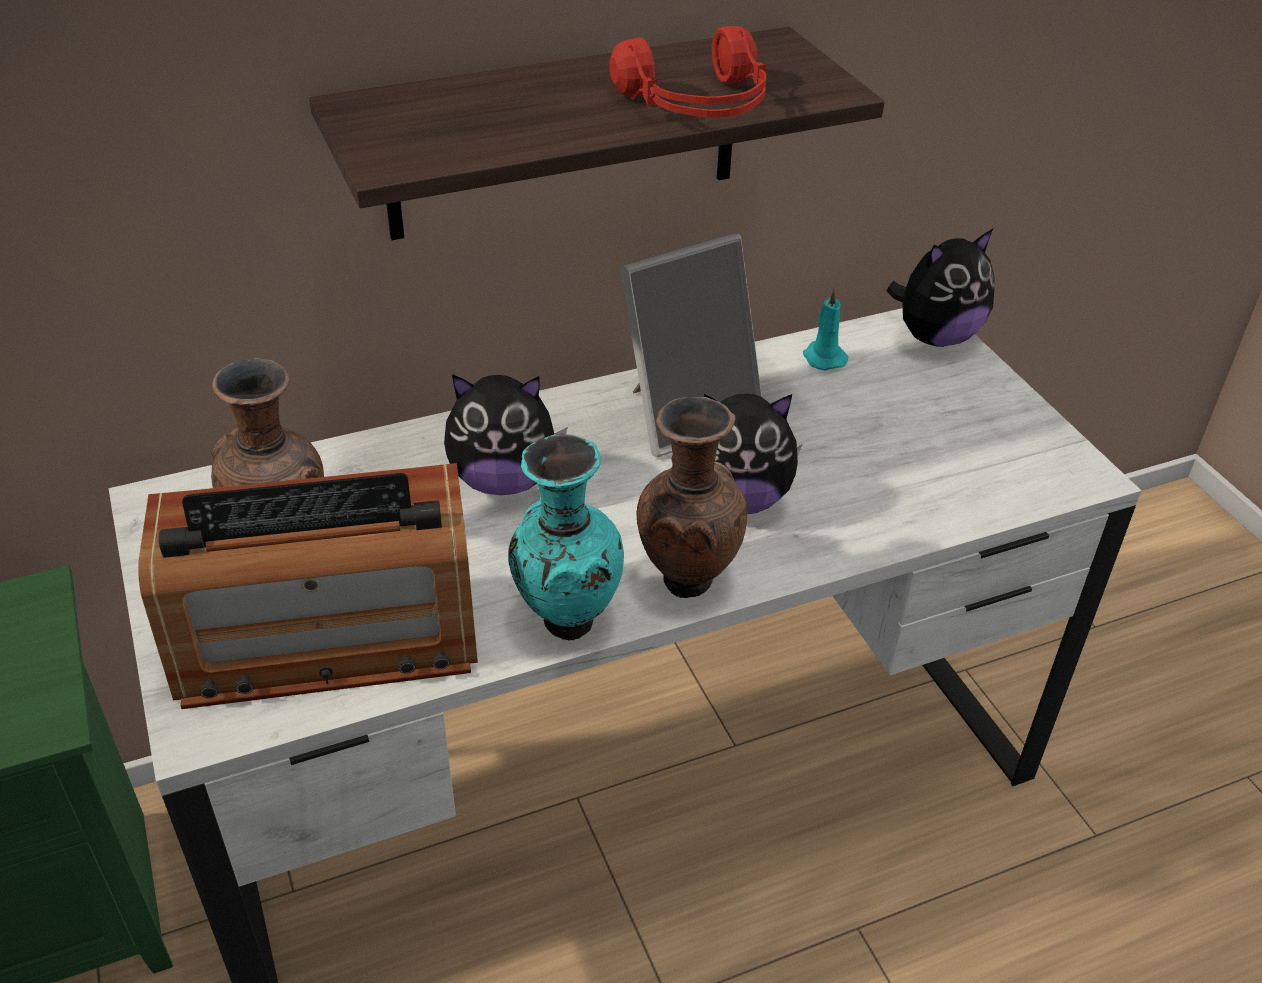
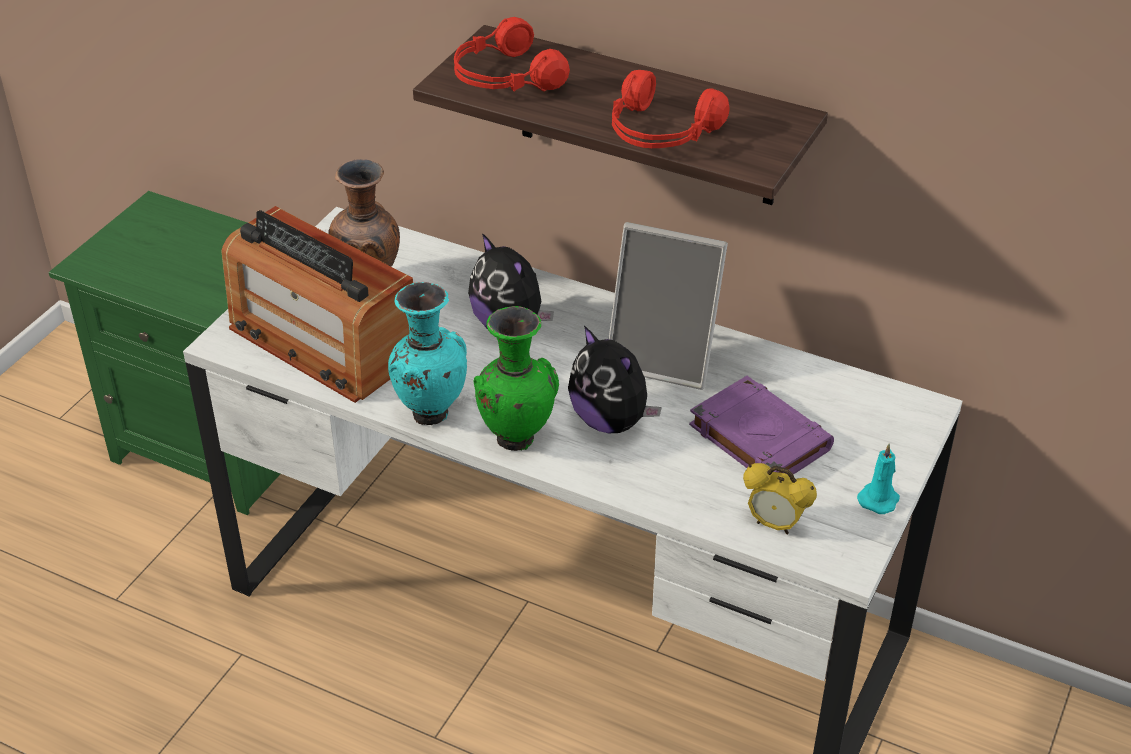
camera: 50 degrees right, 0 degrees up
(443, 131) = (504, 78): none -> red headphones
(685, 579) = (516, 438): brown vase -> green vase
(823, 357) = (808, 382): turquoise candle -> turquoise candle (879, 498)
(865, 426) = (758, 437): none -> purple book
(935, 337) = (910, 420): plush toy -> none
(995, 486) = (774, 524): none -> alarm clock

